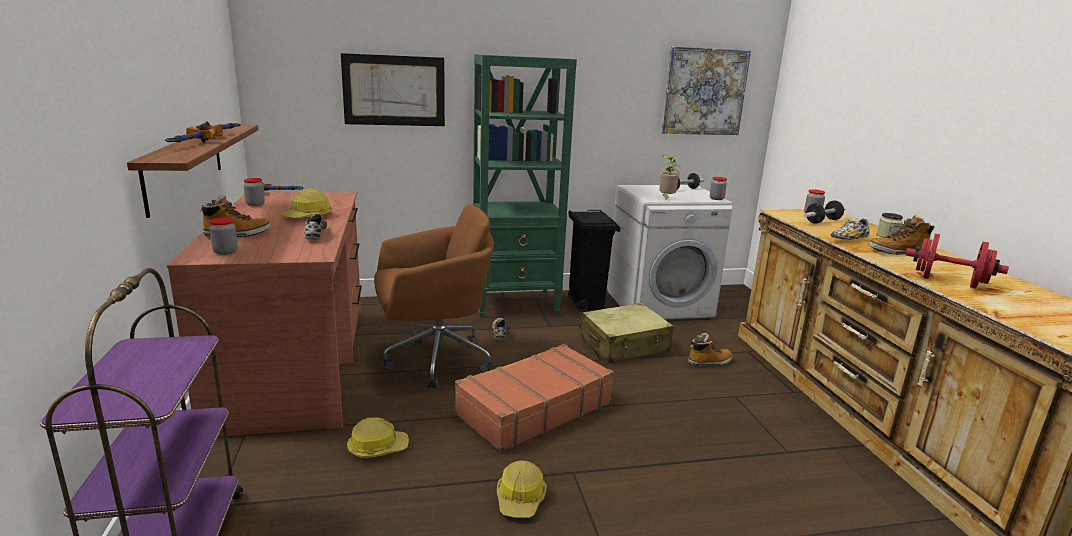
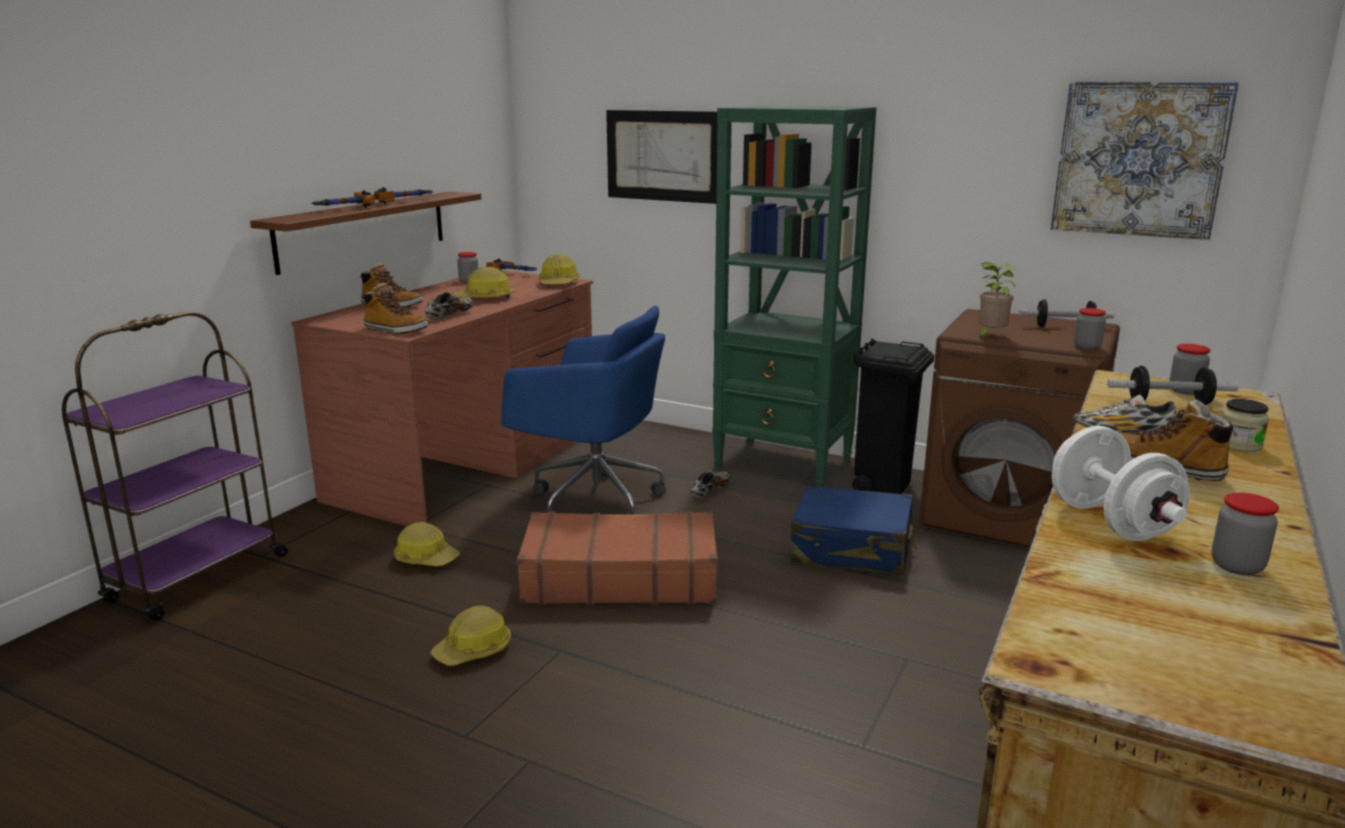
camera: 40 degrees right, 0 degrees up
(225, 252) = (349, 319): jar -> jar (1237, 566)
(338, 197) = (558, 284): none -> hard hat
(433, 363) = (590, 500): brown office chair -> blue office chair
(625, 345) = (852, 549): beige suitcase -> blue suitcase
(662, 304) = (1007, 516): white washing machine -> brown washing machine
(709, 362) = (945, 607): boot -> boot (395, 330)
(948, 282) = (1111, 522): red dumbbell -> white dumbbell

